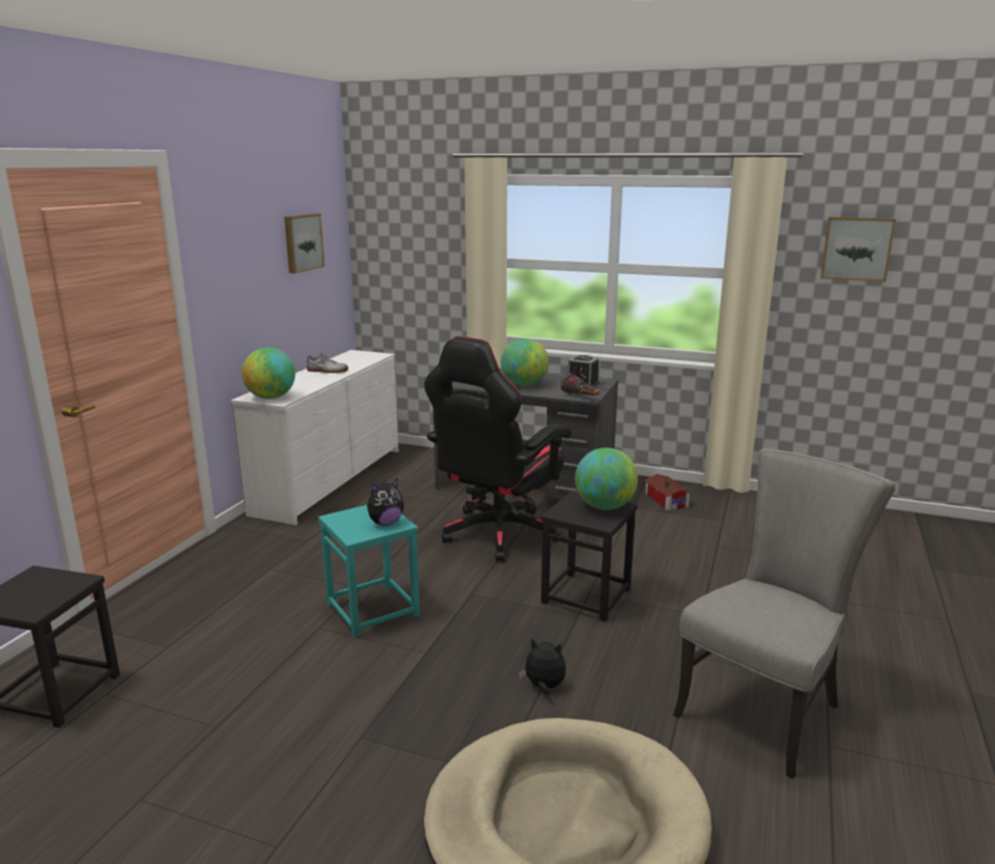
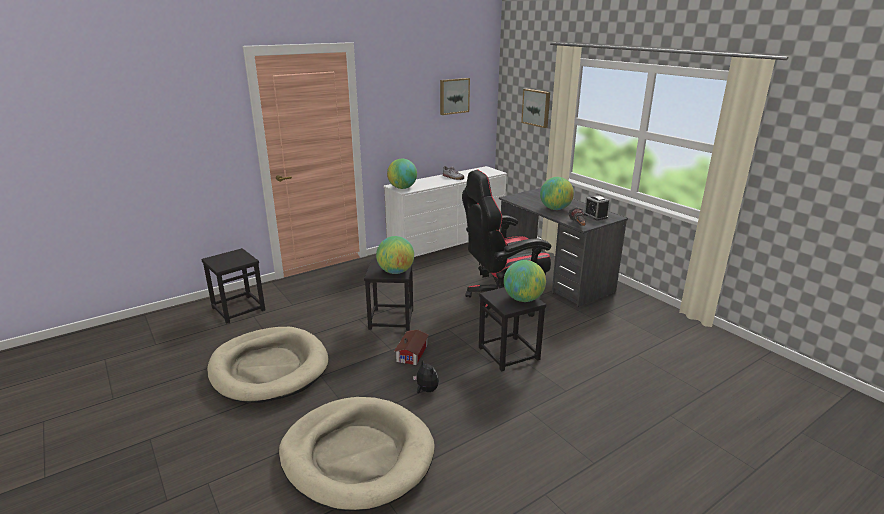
camera: 35 degrees right, 5 degrees up
(250, 767) = (269, 368): none -> beige dog bed
(373, 609) = (391, 319): turquoise stool -> black stool
(385, 523) = (396, 272): plush toy -> globe
(667, 499) = (641, 313): toy house -> toy house (413, 353)
(765, 707) = (534, 456): grey chair -> none
(857, 248) = (832, 145): picture -> picture (536, 107)

